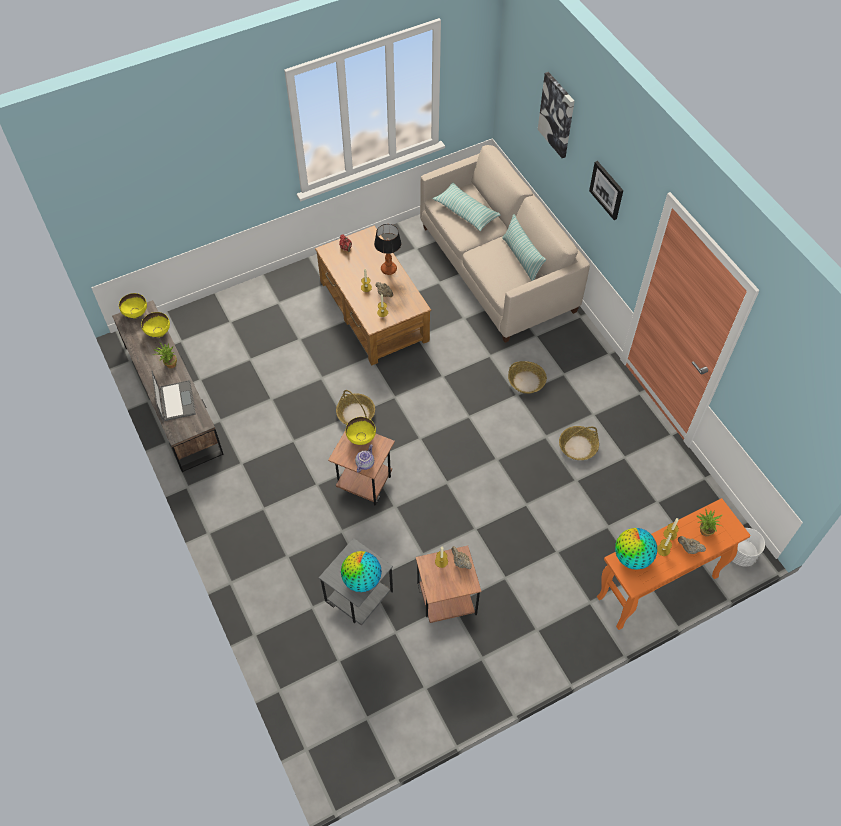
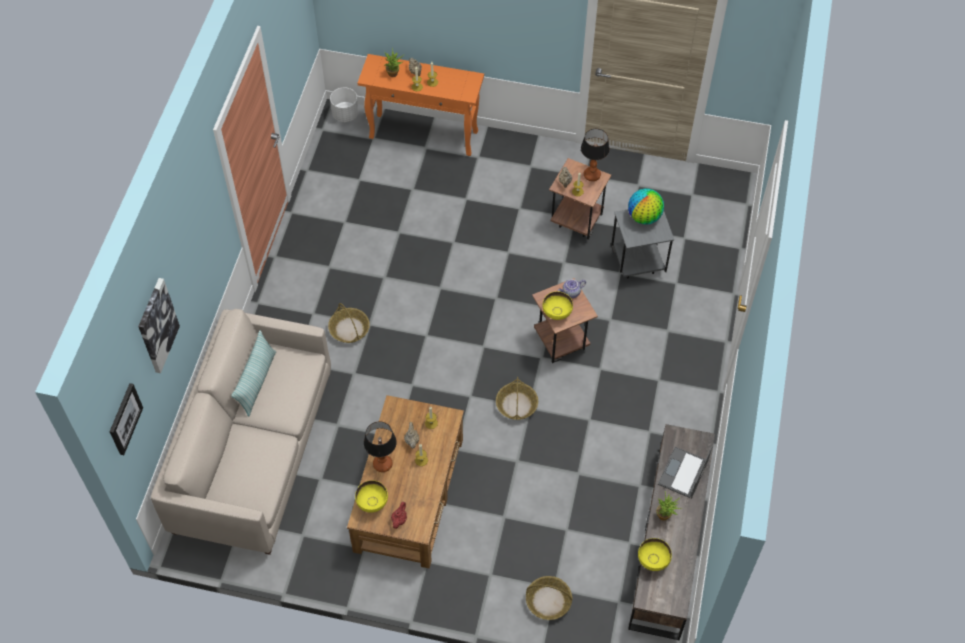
camera: 140 degrees left, 0 degrees up
(136, 314) = (661, 601): yellow bowl -> yellow bowl (372, 503)
(444, 589) = (592, 175): none -> table lamp
(466, 212) = (249, 469): pillow -> none
(578, 446) = (369, 253): basket -> basket (548, 601)
(607, 190) = (198, 247): picture -> picture (124, 419)
(632, 557) = (457, 91): globe -> none

